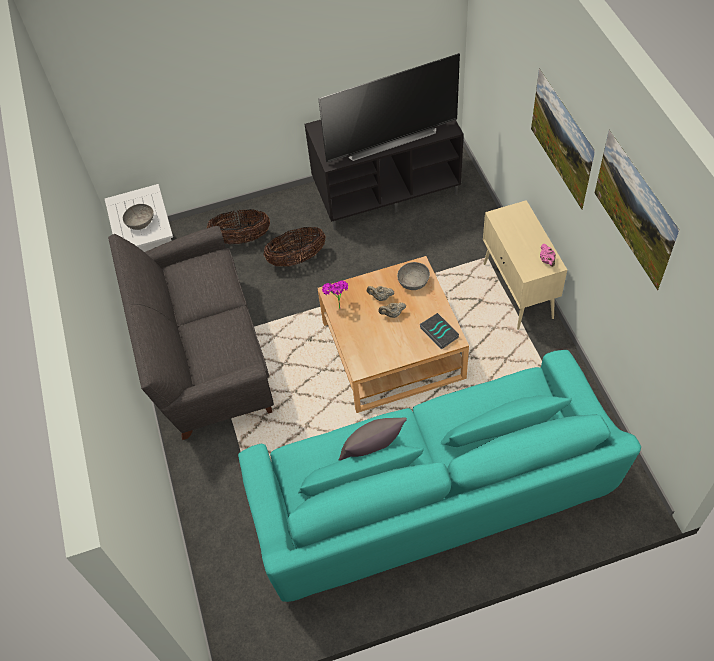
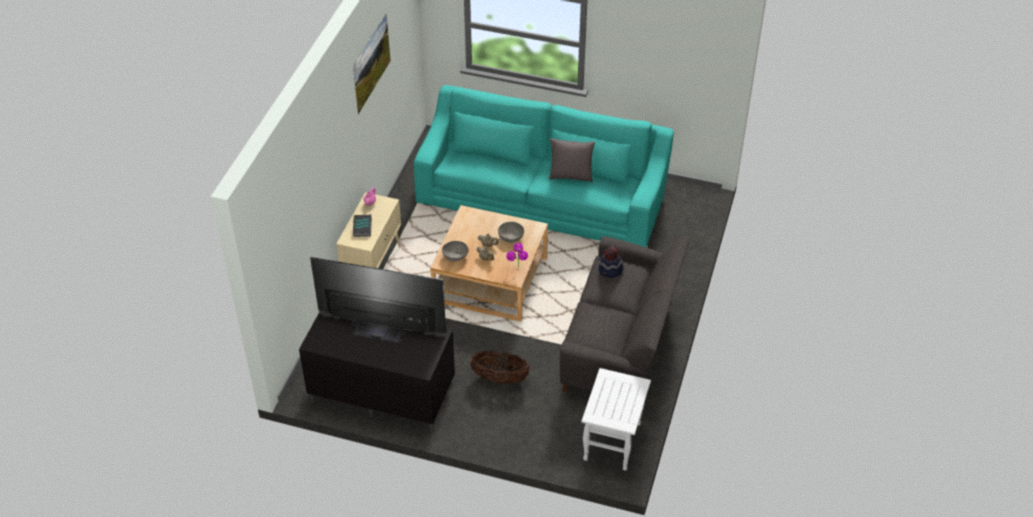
camera: 150 degrees left, 10 degrees down
(140, 222) = (617, 392): grey bowl -> grey bowl (510, 237)
(231, 346) = (610, 270): none -> hat
(241, 238) = (529, 421): basket -> none
(438, 333) = (471, 220): book -> book (363, 227)
(558, 154) = (338, 160): picture -> none

